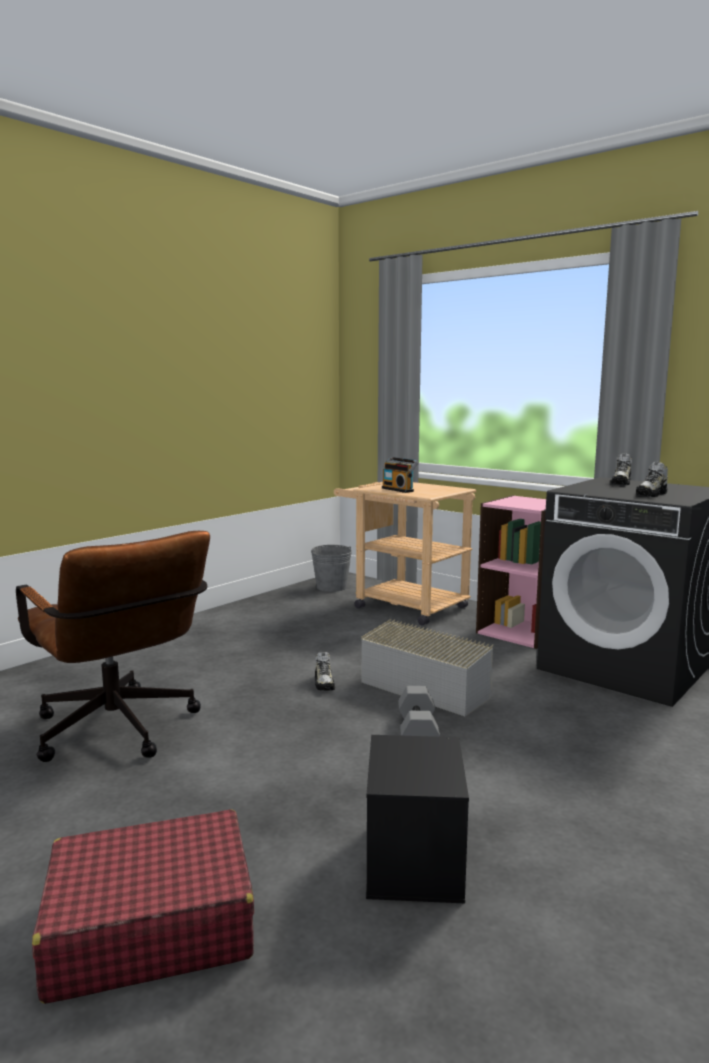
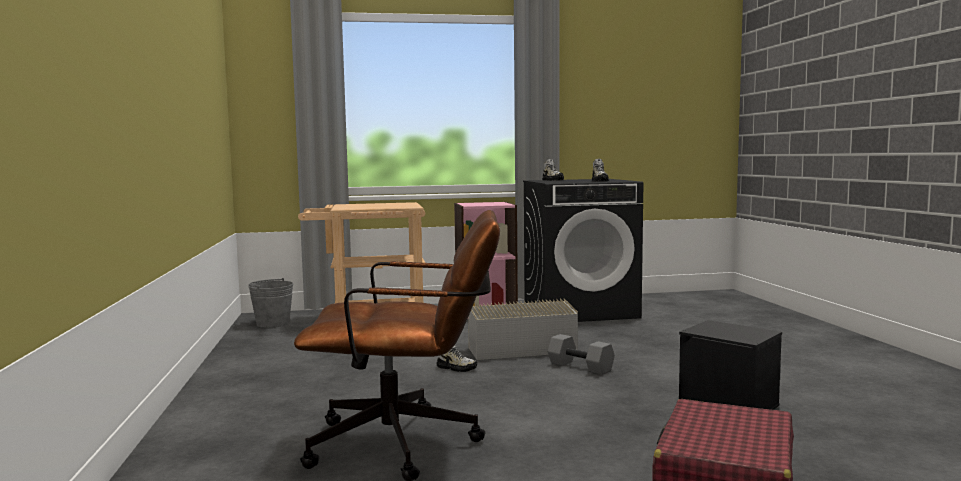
camera: 50 degrees left, 5 degrees down
(399, 490) = (370, 206): radio -> none

